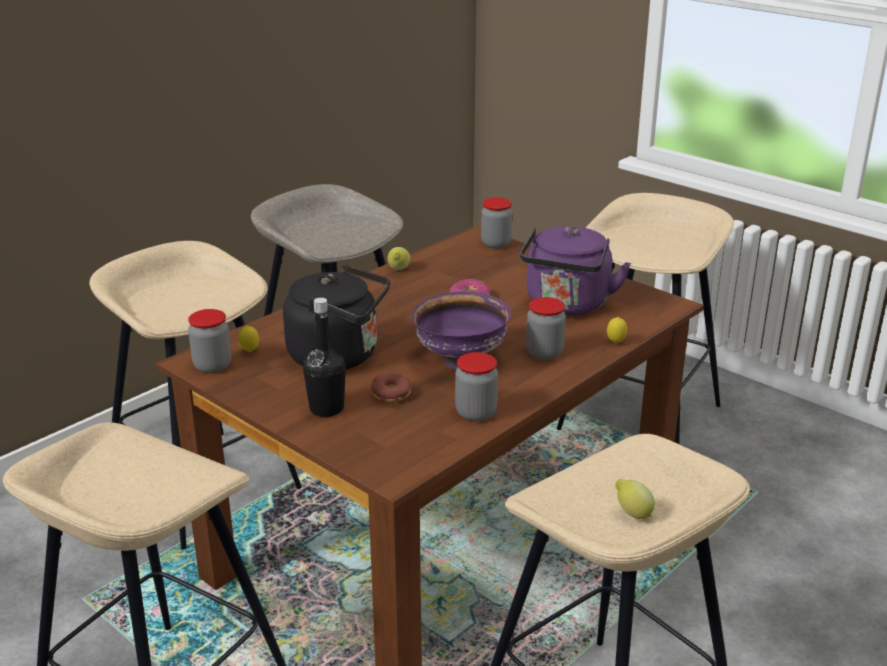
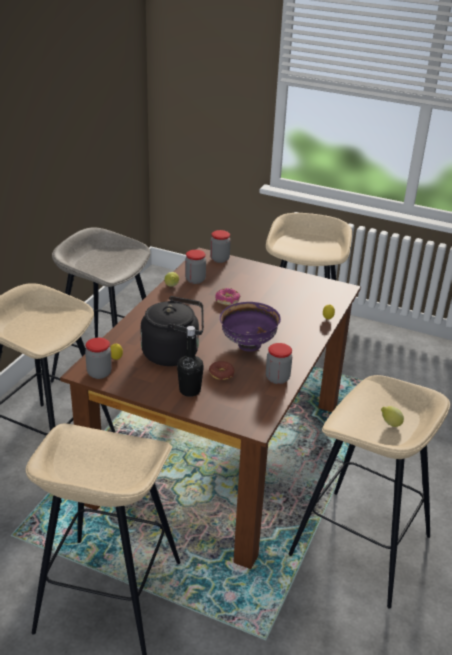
camera: 20 degrees left, 5 degrees up
(544, 353) = (292, 332): jar -> jar (195, 280)
(567, 306) = (286, 298): purple kettle -> none

